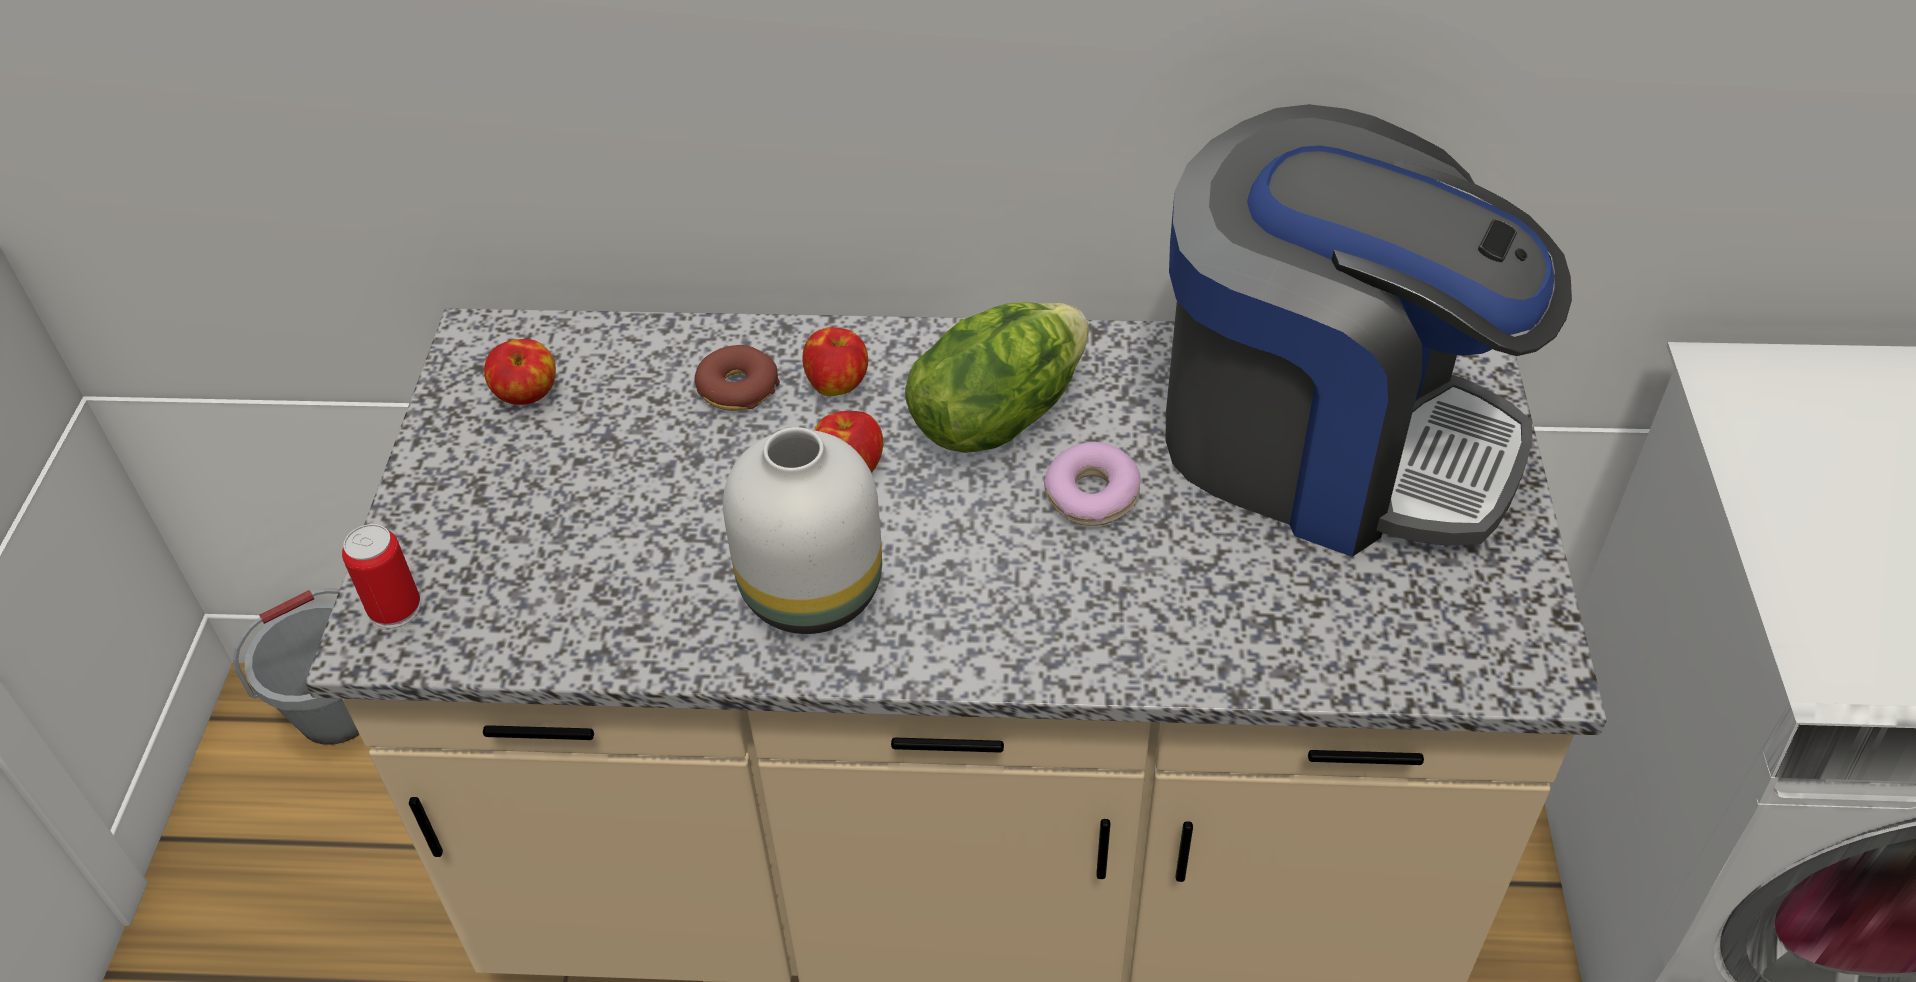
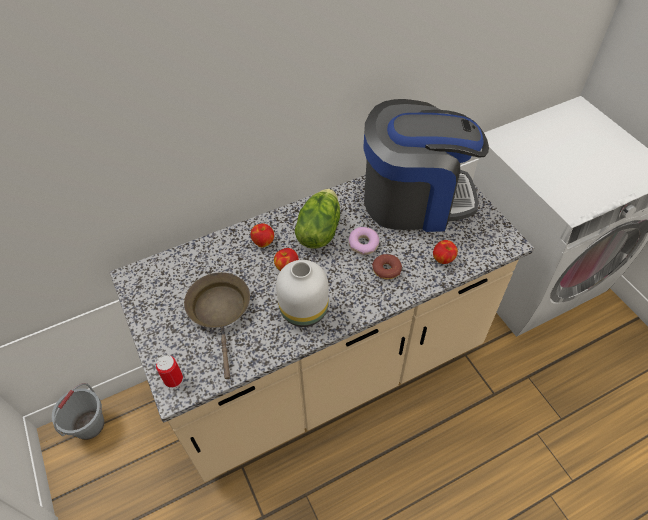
camera: 30 degrees left, 5 degrees up
(527, 396) = (163, 289): apple -> apple (443, 259)
(612, 505) = (220, 312): none -> brown frying pan
(737, 388) = (232, 257): donut -> donut (386, 270)

